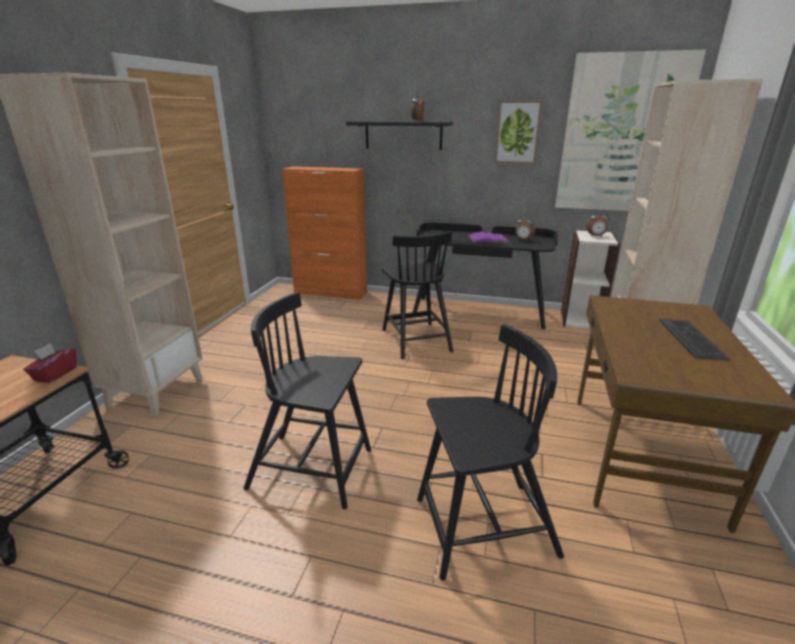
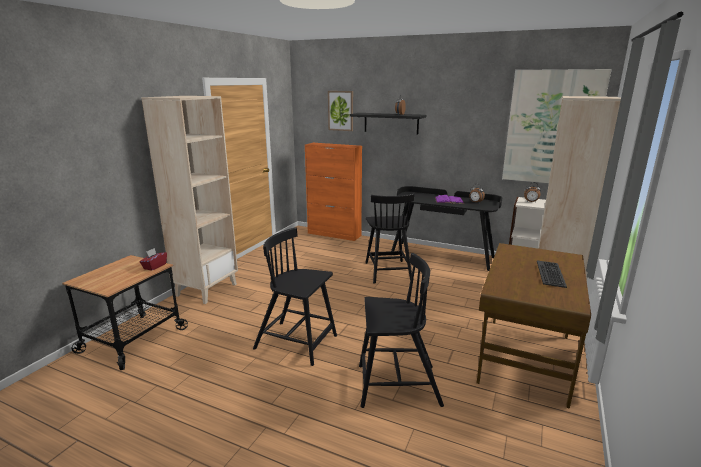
camera: 10 degrees right, 5 degrees down
(517, 132) = (473, 123): picture -> picture (340, 111)

